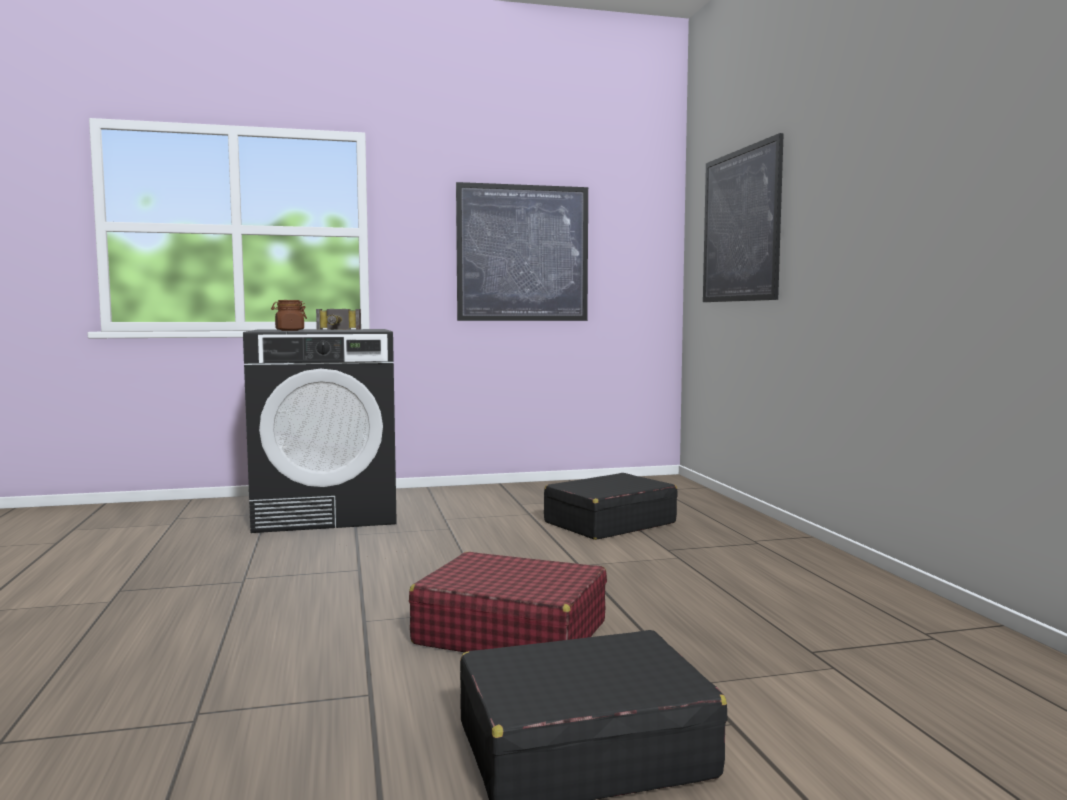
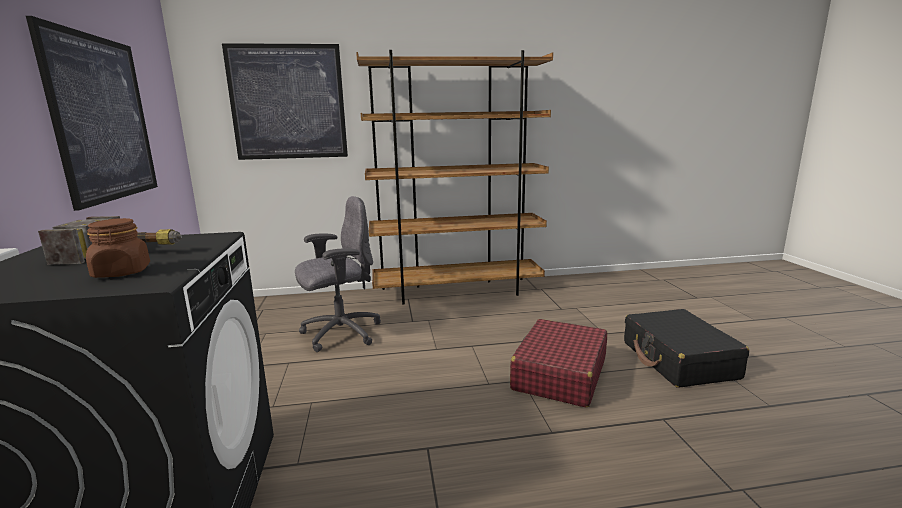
camera: 85 degrees left, 10 degrees up
(609, 523) = (340, 333): black suitcase -> grey office chair
(828, 570) = (458, 291): none -> brown bookcase

